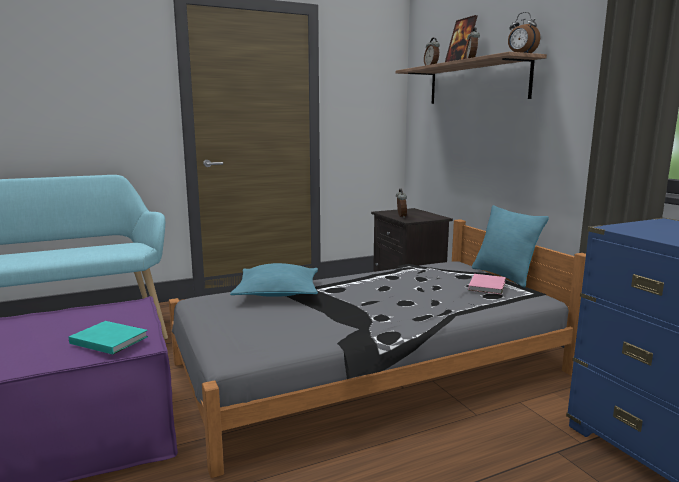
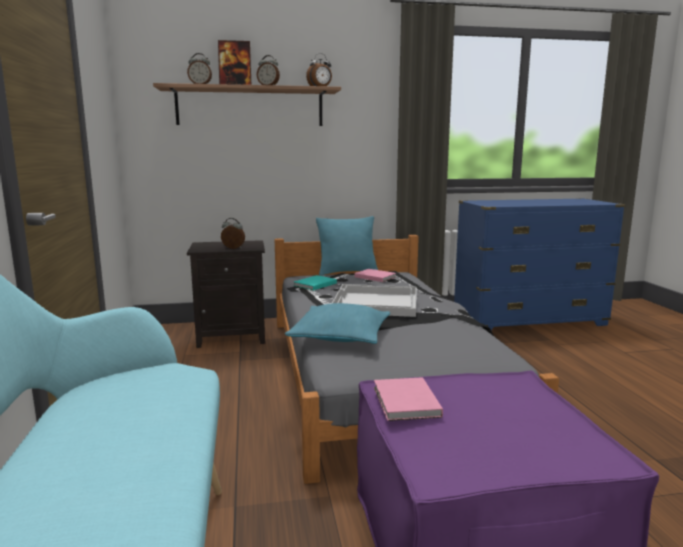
camera: 75 degrees left, 0 degrees up
(105, 307) = (405, 403): none -> pink book
(108, 339) = (516, 392): turquoise book -> turquoise book (314, 284)
(378, 293) = (375, 303): none -> white tray

